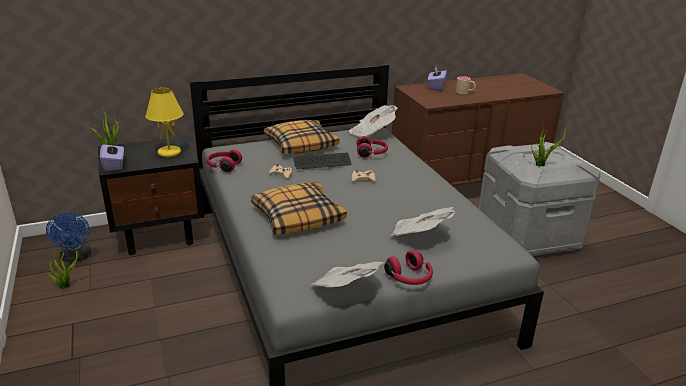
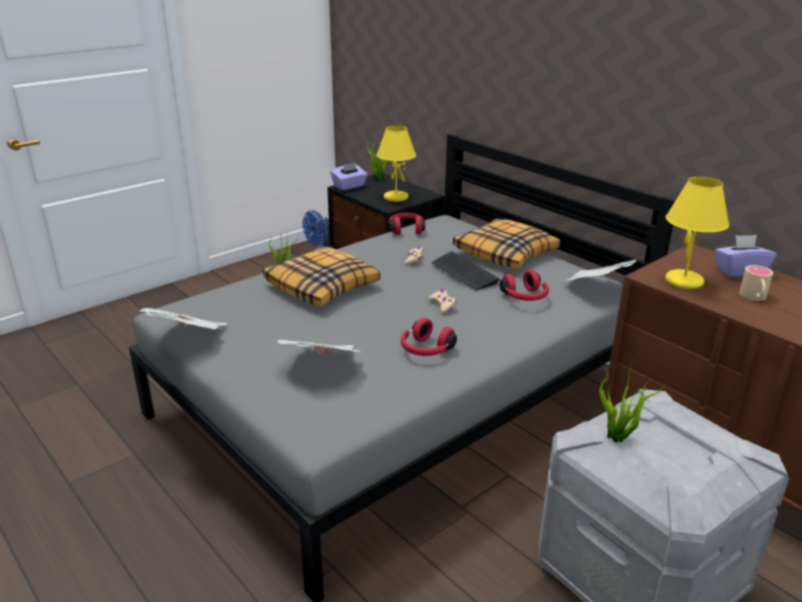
camera: 70 degrees right, 0 degrees up
(410, 278) = (220, 370): red headphones -> red headphones (425, 350)
(441, 99) = (684, 282): none -> yellow table lamp

